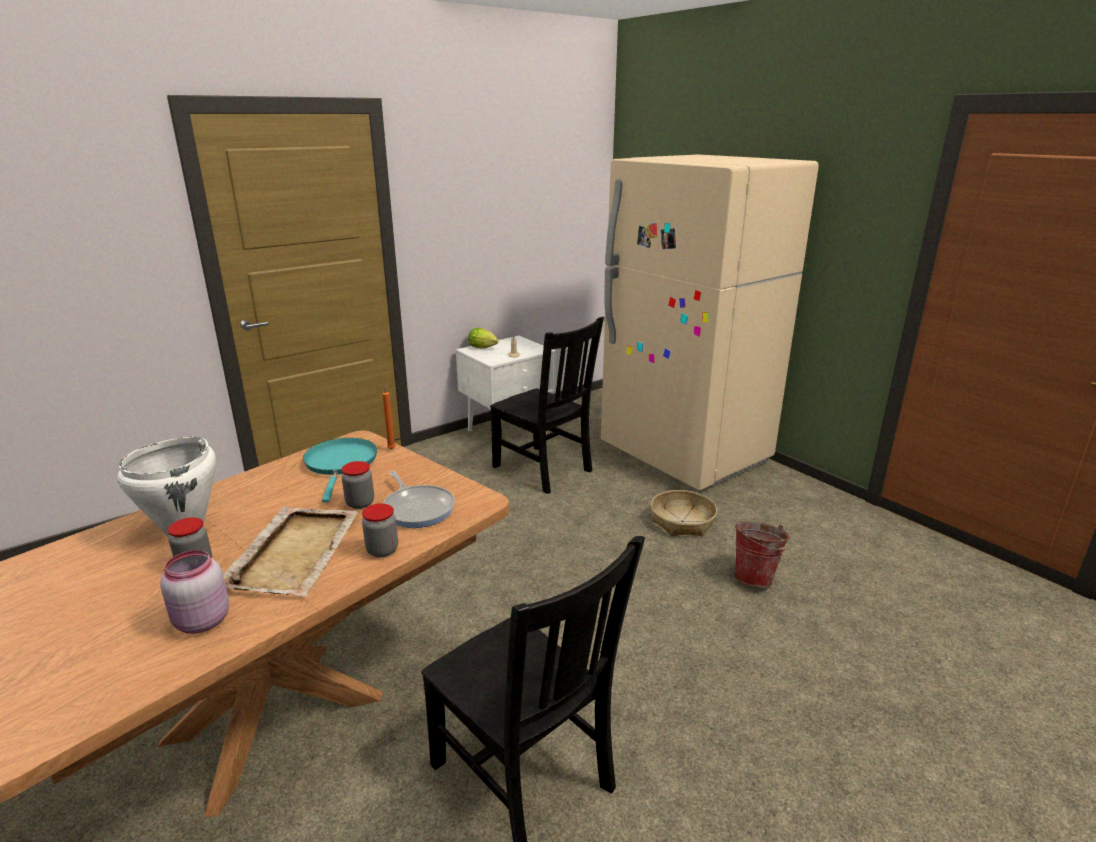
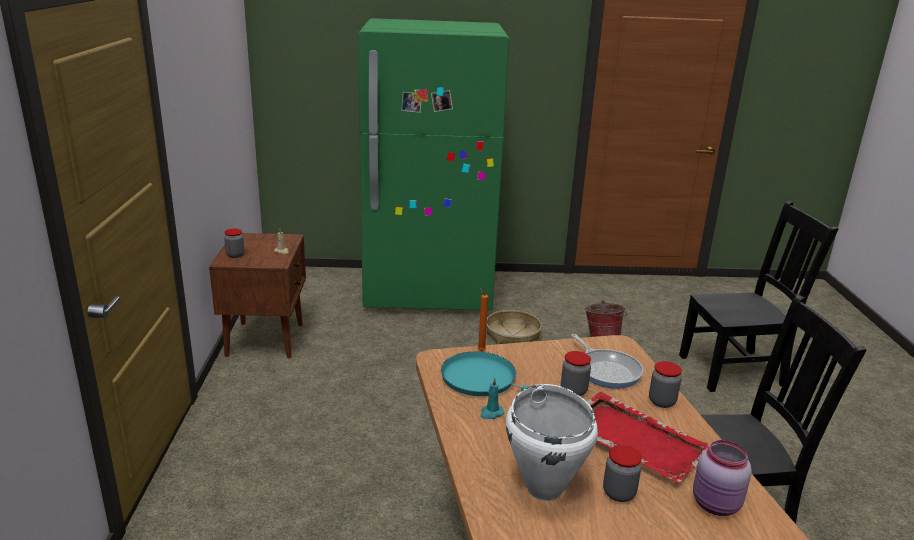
camera: 55 degrees left, 0 degrees up
(288, 481) = (491, 413): none -> turquoise candle
(295, 552) = (633, 439): beige tray -> red tray
(418, 508) = (607, 370): frying pan -> frying pan turned 60 degrees clockwise
(484, 348) = (235, 255): lettuce -> jar
(508, 431) = (266, 339): white nightstand -> brown nightstand
(544, 470) = (362, 353): black chair -> black chair (735, 370)
(684, 454) = (428, 292): beige fridge -> green fridge

